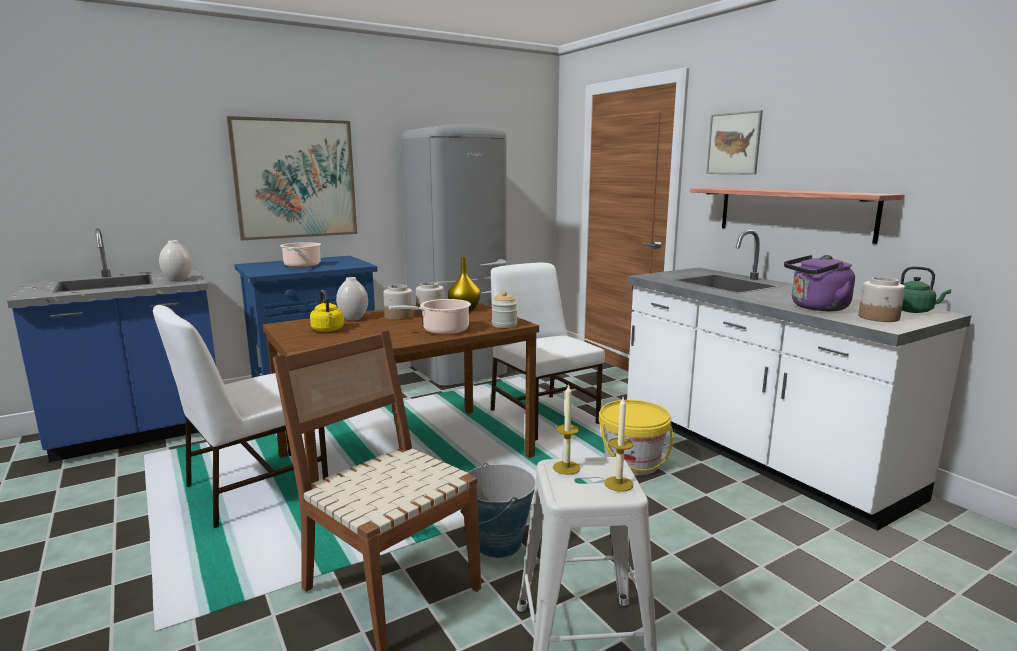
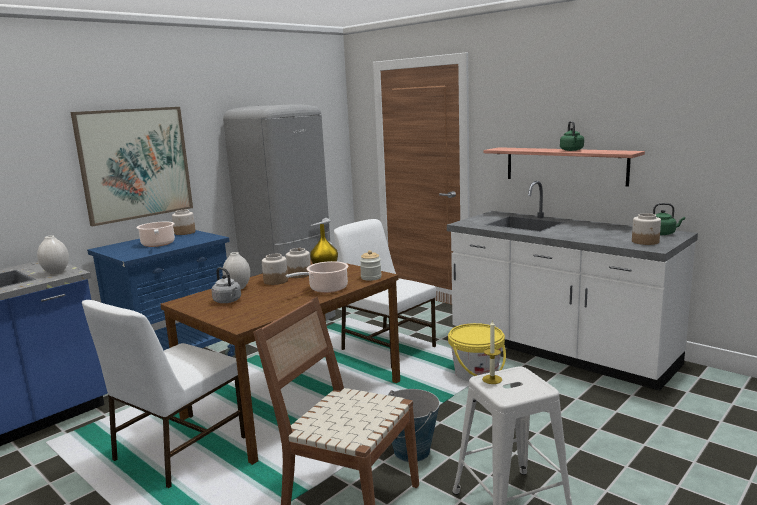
camera: 15 degrees left, 0 degrees up
(328, 330) = (228, 301): yellow kettle -> grey kettle
(341, 258) = (184, 232): none -> jar
(618, 484) = (533, 384): candle -> none
(733, 143) = (512, 113): picture -> none
(801, 191) = (572, 150): none -> green kettle
(816, 308) = (601, 238): purple kettle -> none

